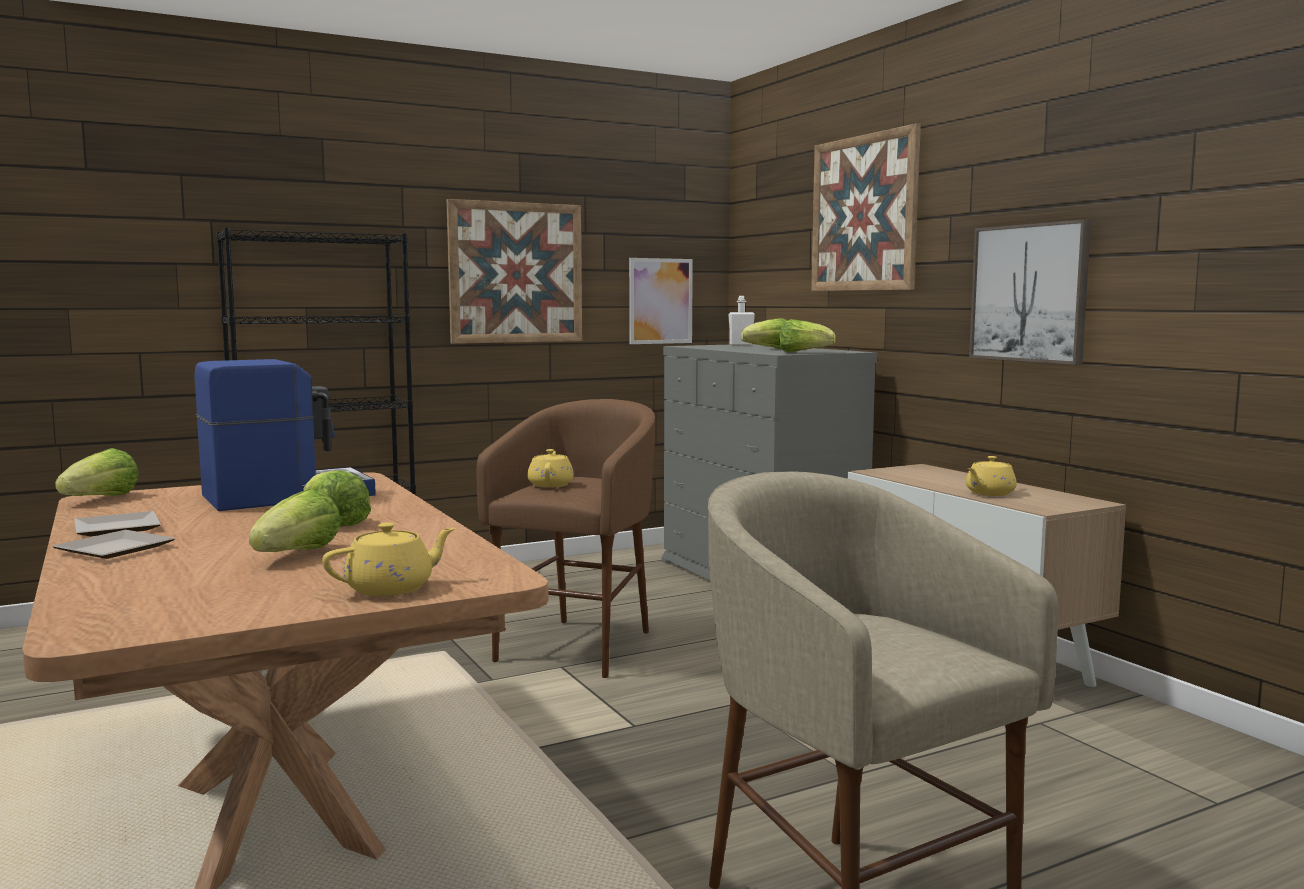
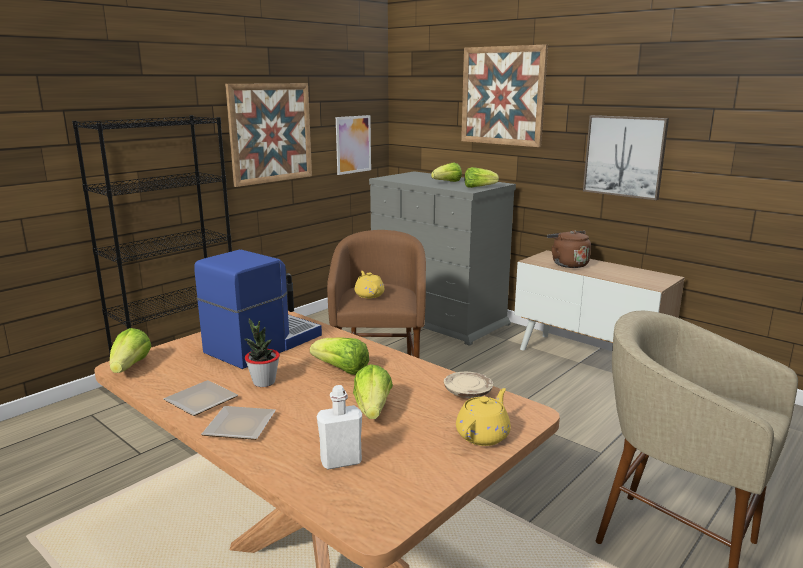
camera: 20 degrees left, 10 degrees up
(219, 522) = (264, 382): none -> potted plant
(456, 554) = (467, 392): none -> beige plate
(741, 345) = (416, 175): white bottle -> white bottle (341, 461)
(929, 478) = (568, 264): none -> brown kettle
(989, 493) = (613, 275): yellow teapot -> none

